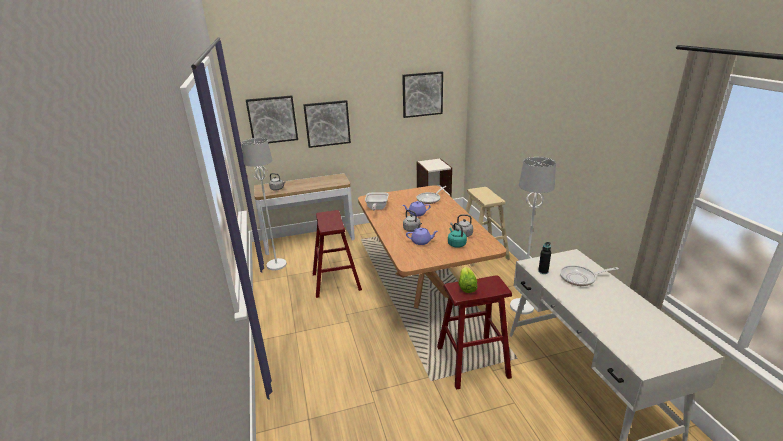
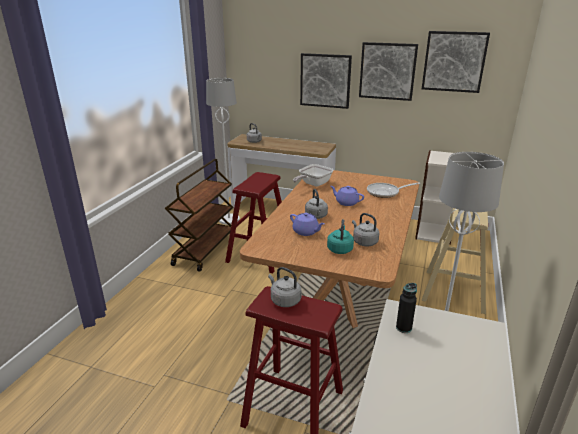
camera: 35 degrees right, 0 degrees up
(272, 120) = (268, 66): picture -> picture (387, 71)
(286, 295) = (205, 249): none -> brown cart
(466, 286) = (284, 300): lettuce -> grey kettle
(580, 278) = (447, 363): frying pan -> none

